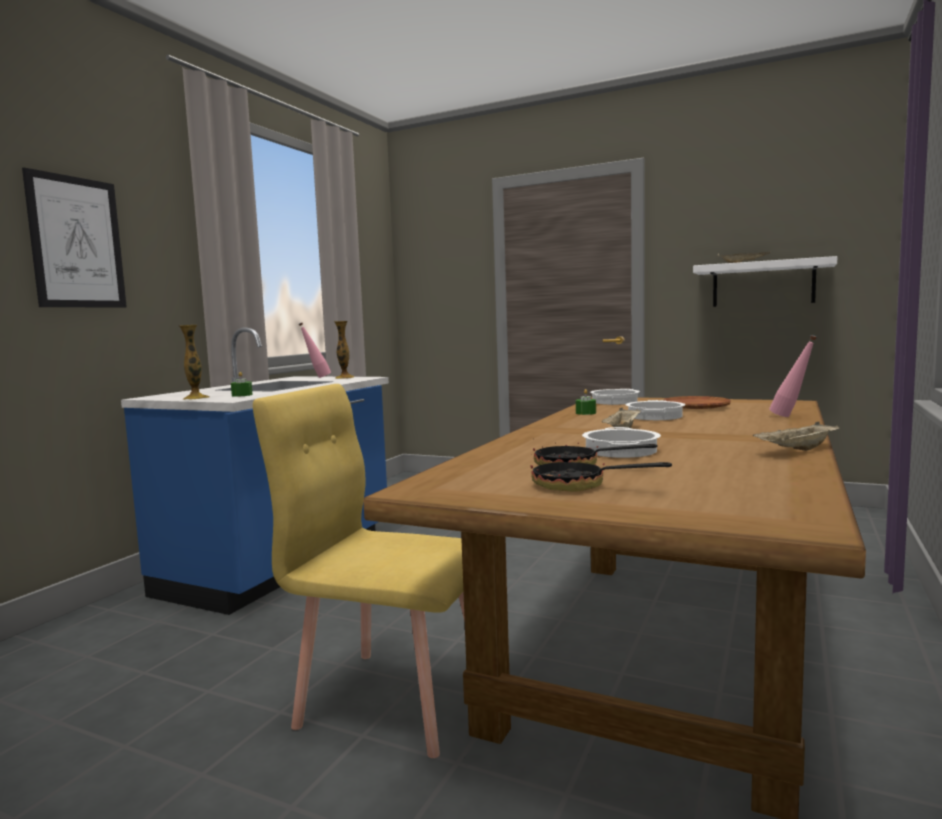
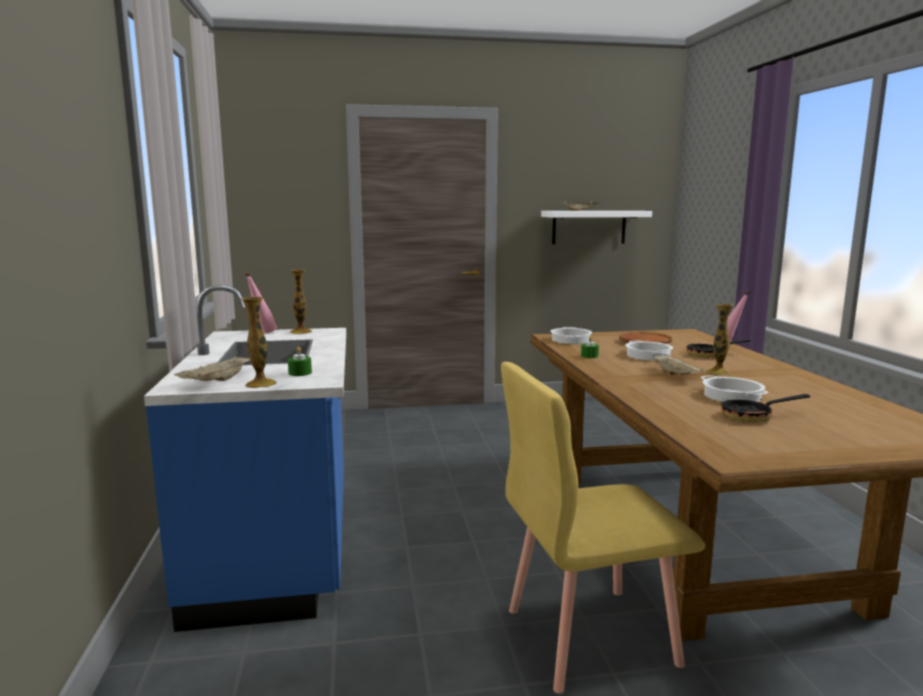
camera: 35 degrees left, 5 degrees up
(77, 242) = (63, 186): picture -> none
(579, 486) = (809, 435): frying pan -> frying pan (709, 354)
(686, 433) = (718, 372): none -> vase
(797, 451) = (818, 382): beige tray -> beige tray (216, 382)

